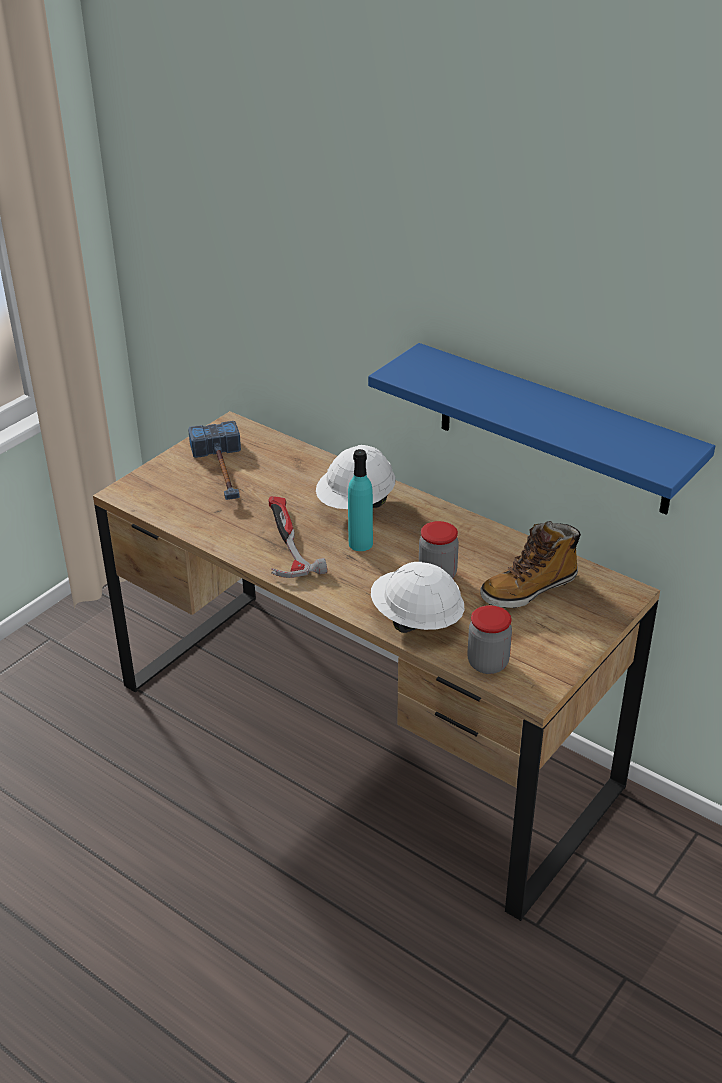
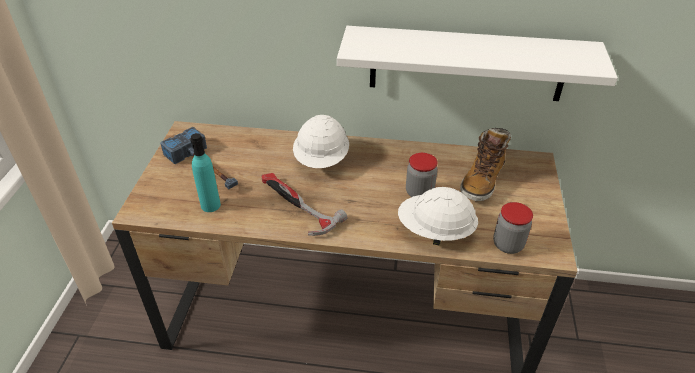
camera: 30 degrees left, 5 degrees up
(360, 543) = (349, 188): turquoise bottle -> turquoise bottle (210, 205)
(553, 430) = (467, 64): blue shelf -> white shelf

